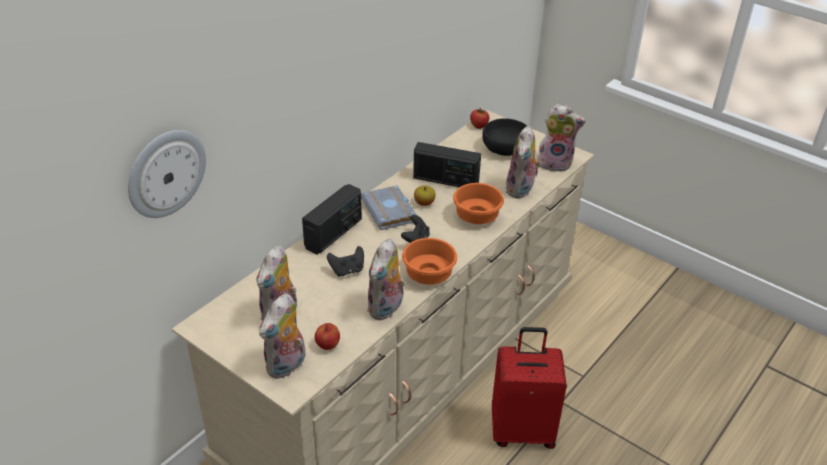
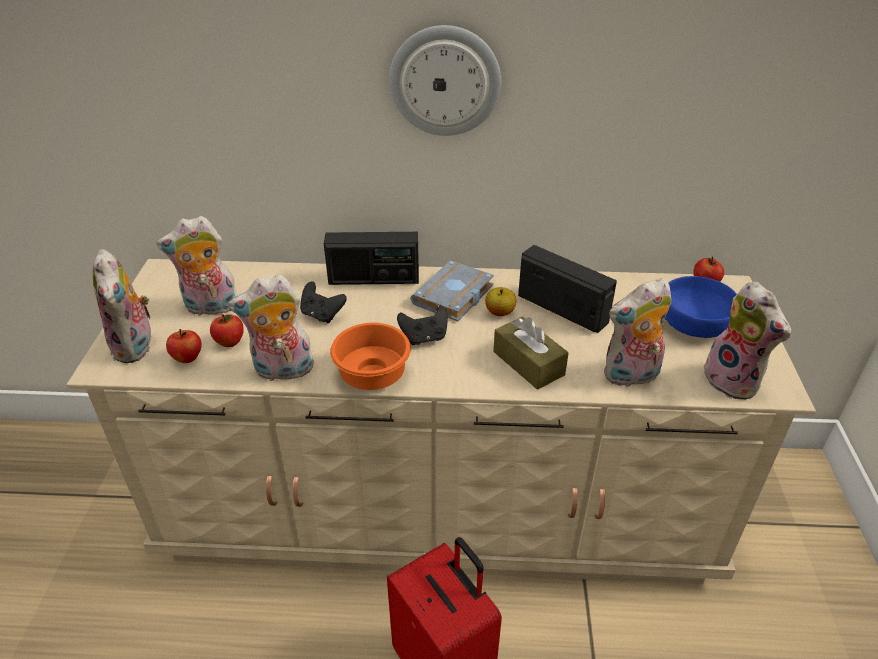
camera: 55 degrees right, 0 degrees up
(165, 173) = (140, 75): wall clock -> wall clock (445, 81)
(287, 366) = (136, 347): plush toy -> plush toy turned 105 degrees counterclockwise
(331, 321) = (230, 342): none -> apple
(445, 180) = (562, 308): radio -> radio turned 150 degrees clockwise
(477, 216) = (528, 363): orange bowl -> brown tissue box
(506, 149) = (695, 325): black bowl -> blue bowl

